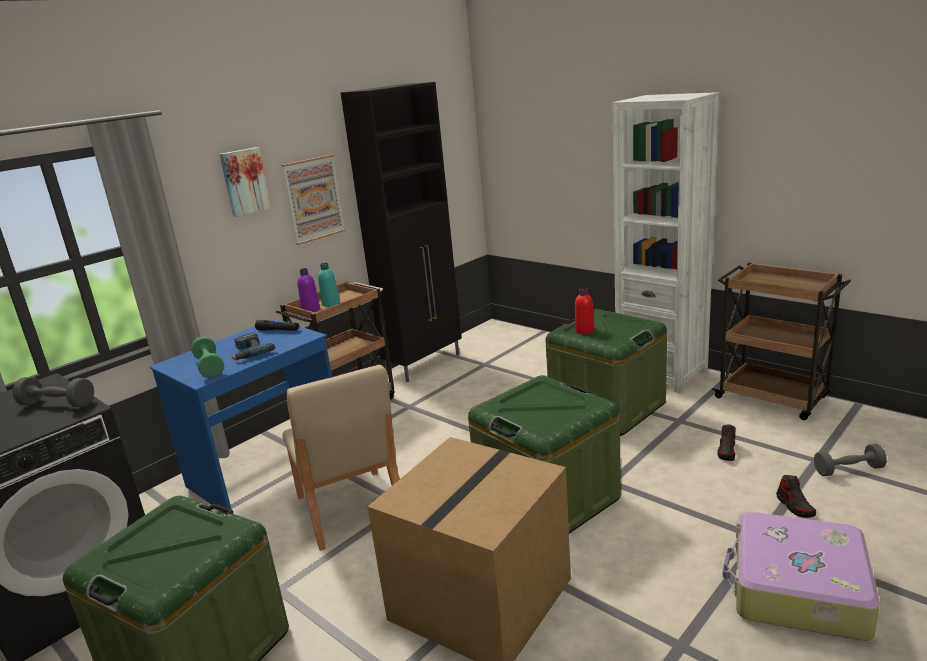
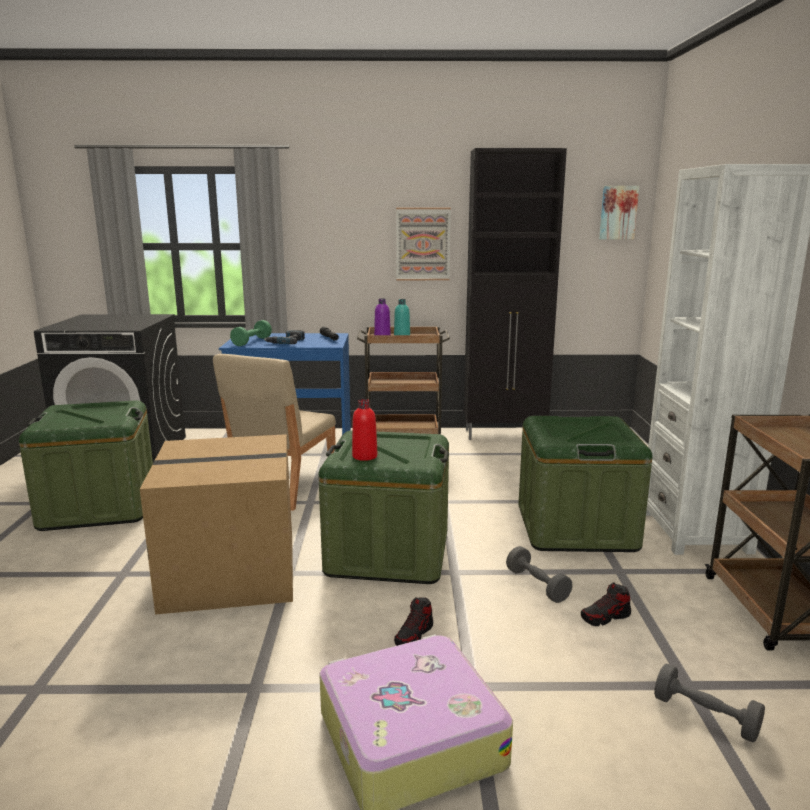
camera: 45 degrees right, 5 degrees down
(58, 404) = (134, 323): grey dumbbell -> grey dumbbell (537, 585)
(244, 181) = (358, 215): picture -> picture (618, 212)
(584, 331) = (561, 426): red bottle -> red bottle (364, 456)
(795, 506) = (564, 694): shoe -> shoe (414, 635)

